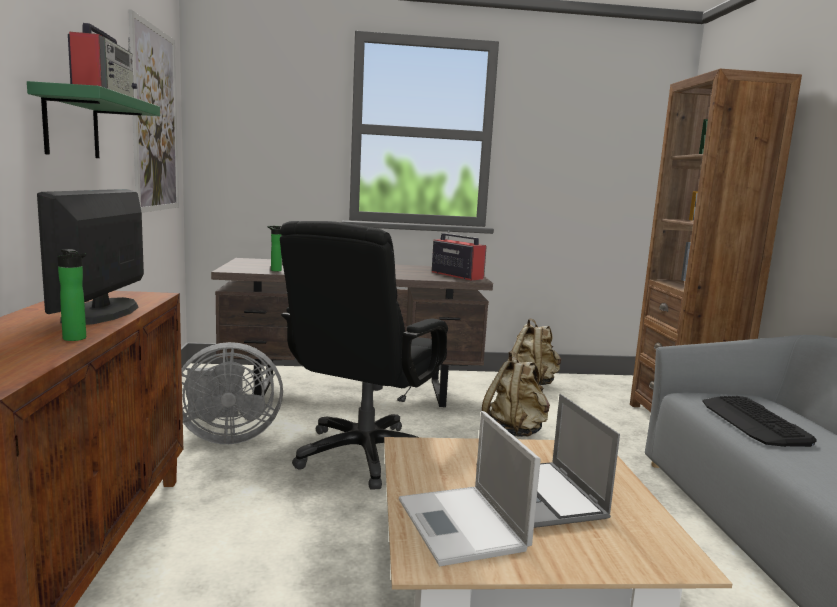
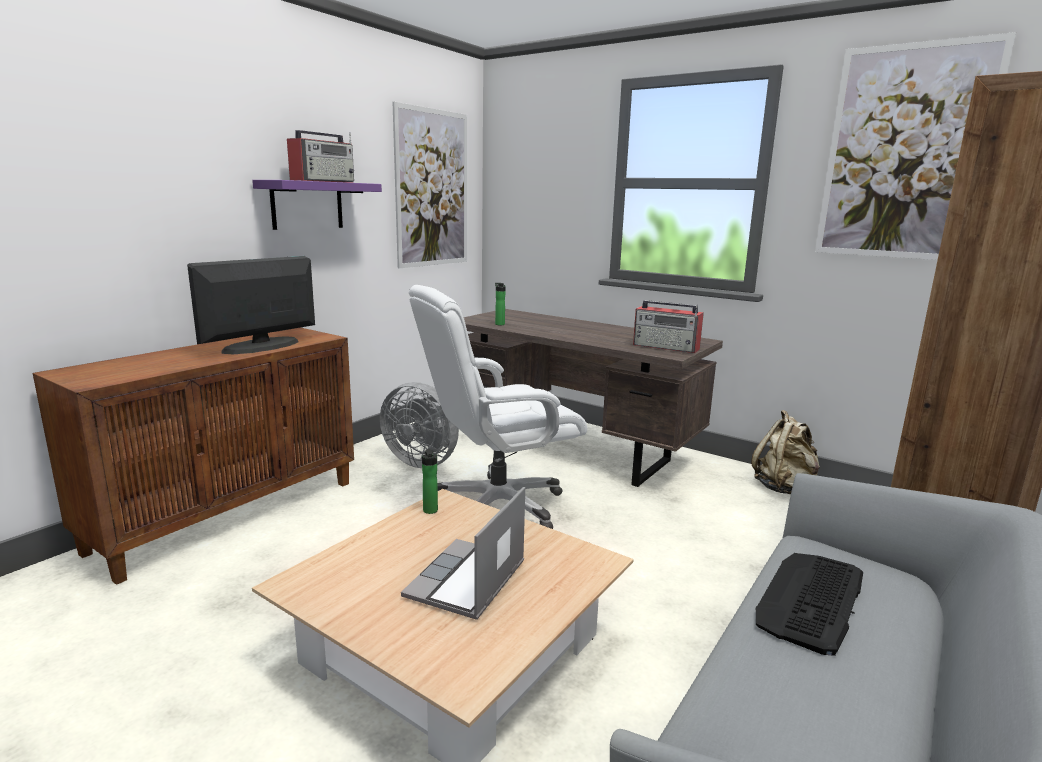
camera: 40 degrees right, 5 degrees up
(71, 125) = (307, 205): green shelf -> purple shelf
(76, 339) = (197, 363): bottle -> bottle (430, 511)
(364, 455) = (497, 506): black office chair -> white office chair
(456, 275) = (666, 347): radio -> radio turned 120 degrees clockwise
(463, 526) = (362, 573): laptop -> none
(515, 431) = (672, 531): beige backpack -> none
(586, 120) = (905, 154): none -> picture

